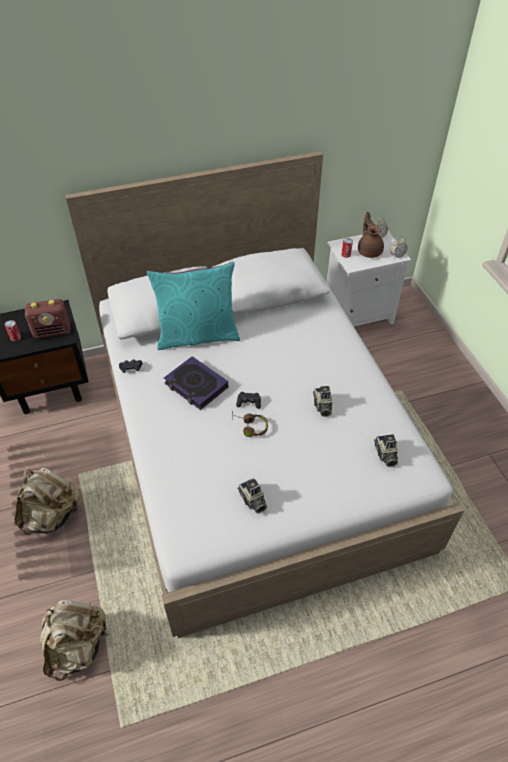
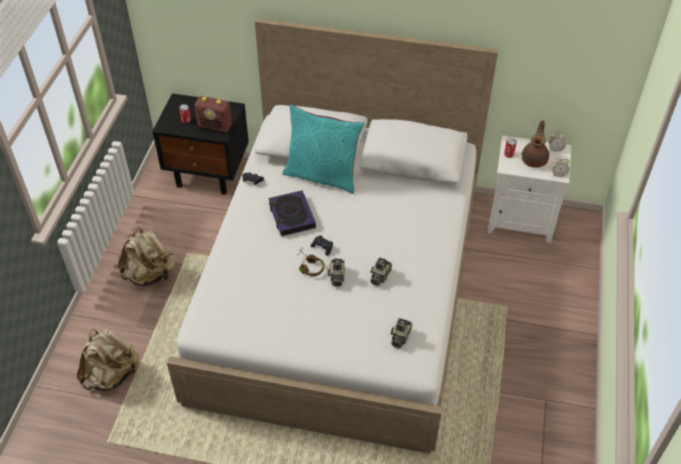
camera: 30 degrees right, 0 degrees up
(252, 501) = (270, 321): camera -> camera (336, 277)

